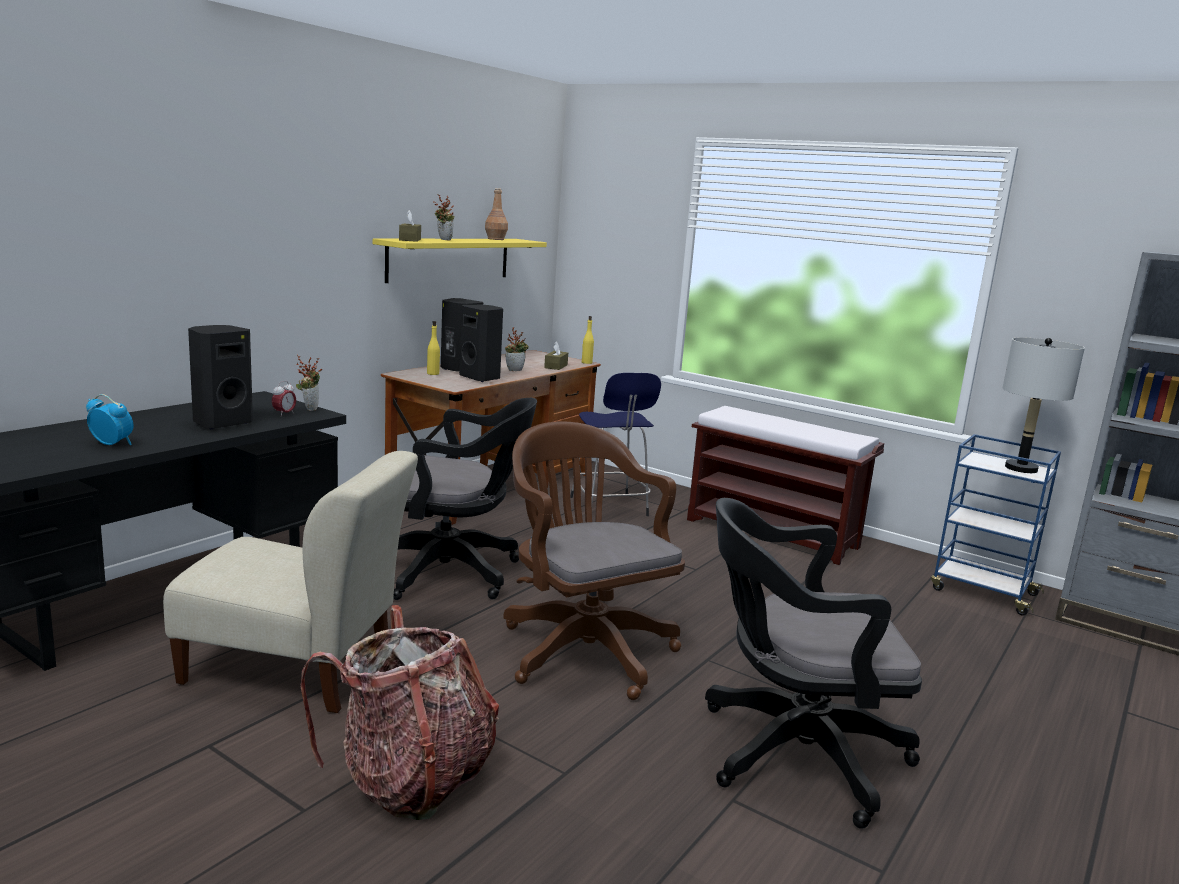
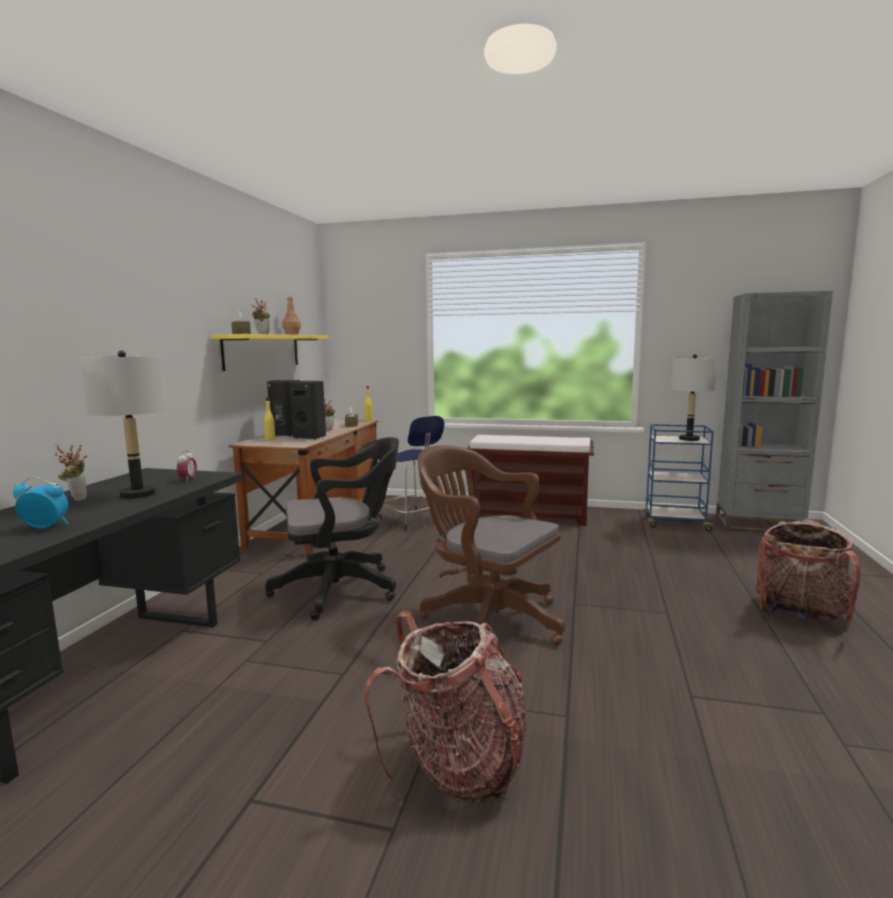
camera: 20 degrees left, 5 degrees down
(221, 423) = (138, 494): black speaker -> grey table lamp
(297, 668) = (277, 700): beige chair -> none
(309, 408) = (204, 473): potted plant -> potted plant (77, 499)
(791, 754) = (688, 651): black office chair -> none
(1015, 757) = (800, 613): none -> backpack

